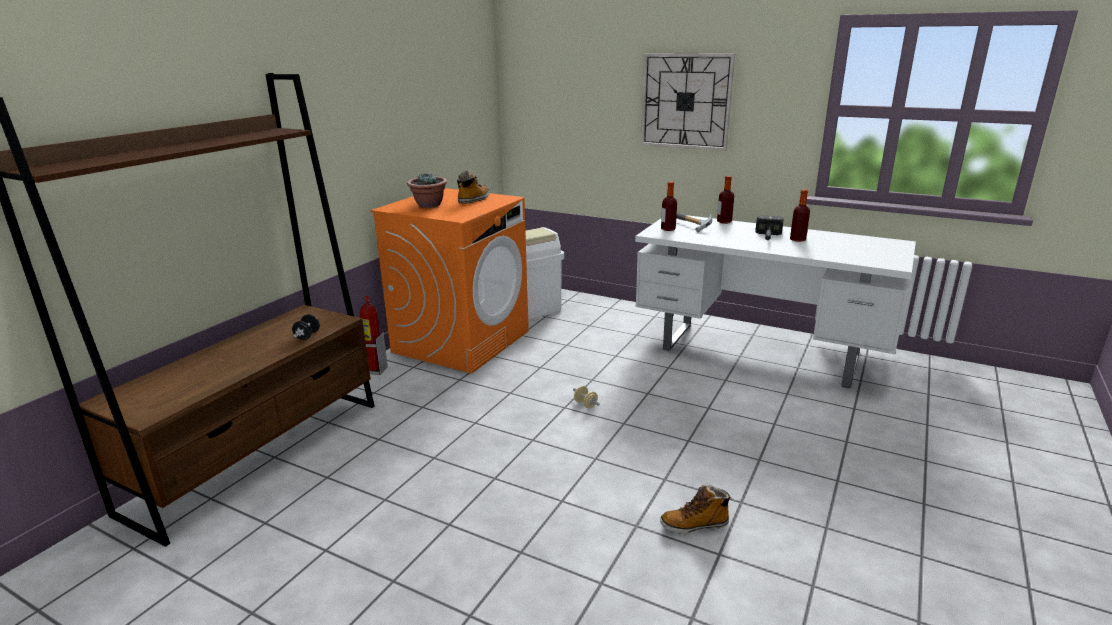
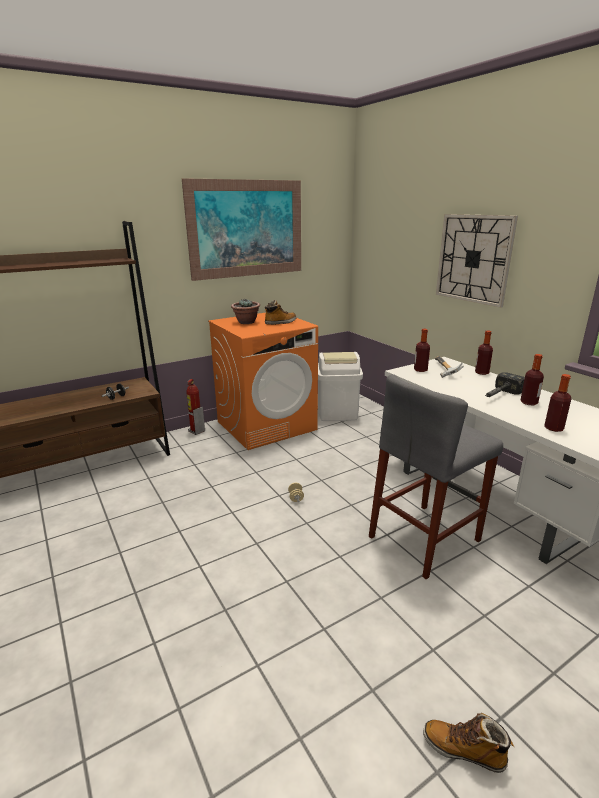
camera: 30 degrees right, 0 degrees up
(400, 79) = (246, 229): none -> picture
(694, 524) = (266, 630): boot -> boot (464, 750)
(743, 400) = (424, 538): none -> grey stool
(843, 255) = (553, 428): none -> bottle

